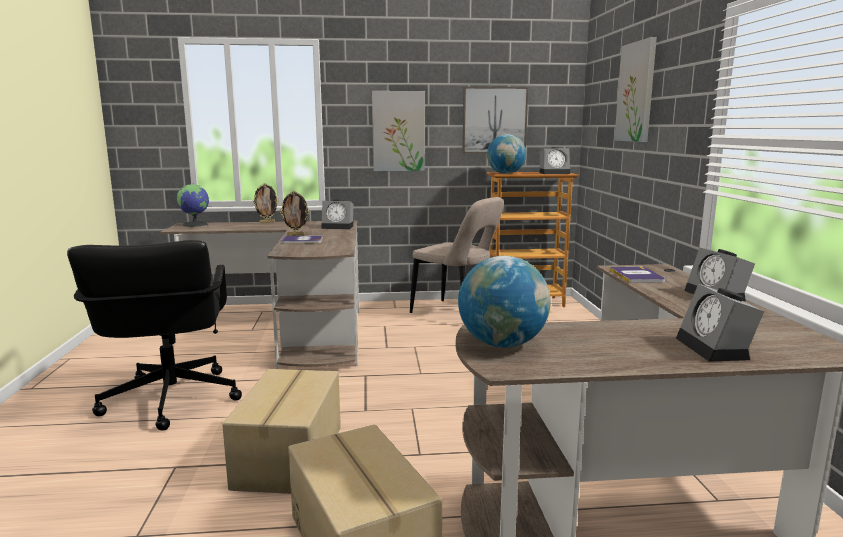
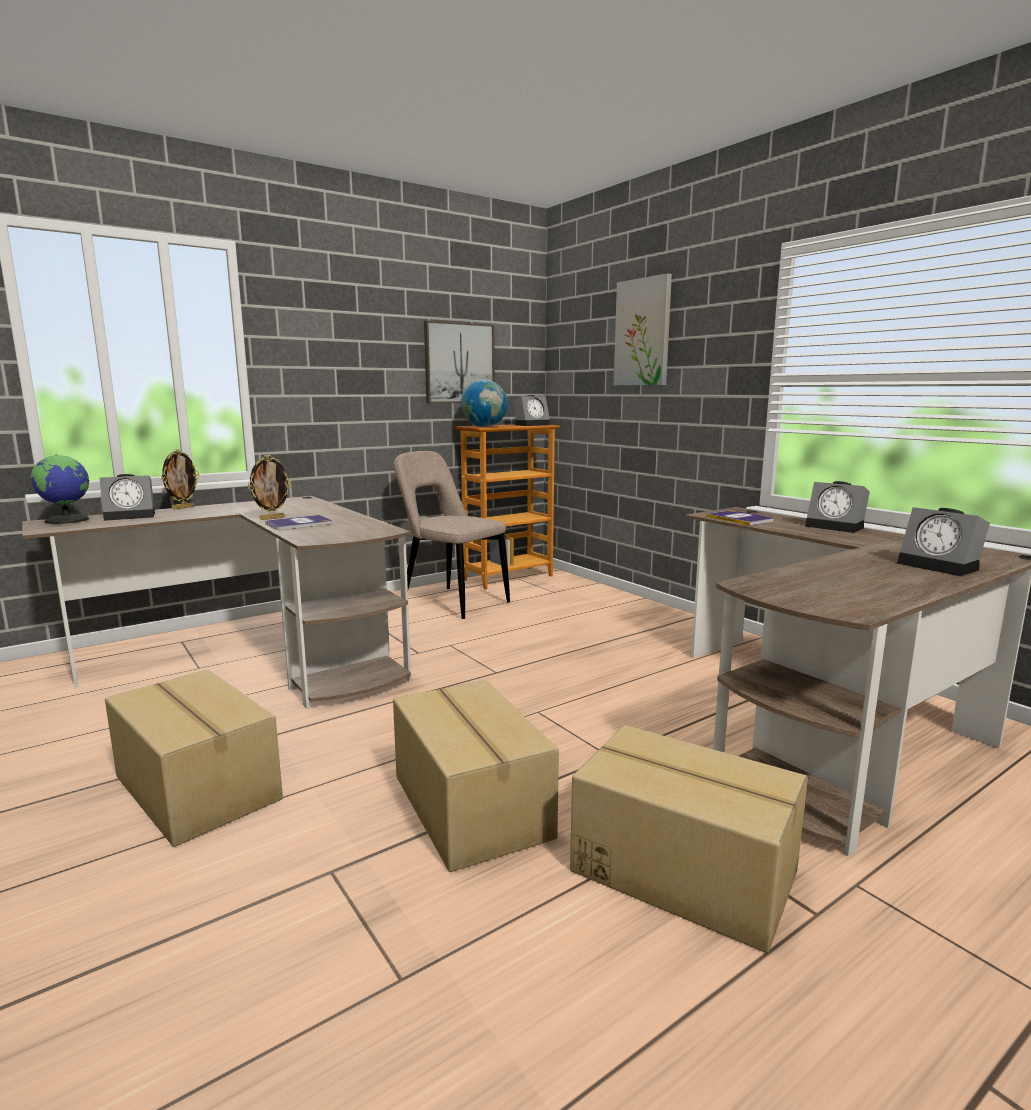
camera: 30 degrees left, 0 degrees up
(170, 400) = (195, 789): black office chair -> cardboard box
(339, 227) = (308, 504): alarm clock -> alarm clock (132, 516)
(398, 131) = (349, 375): picture -> none
(456, 314) = (451, 602): beige chair -> beige chair turned 150 degrees counterclockwise
(502, 344) = (795, 592): globe -> none

